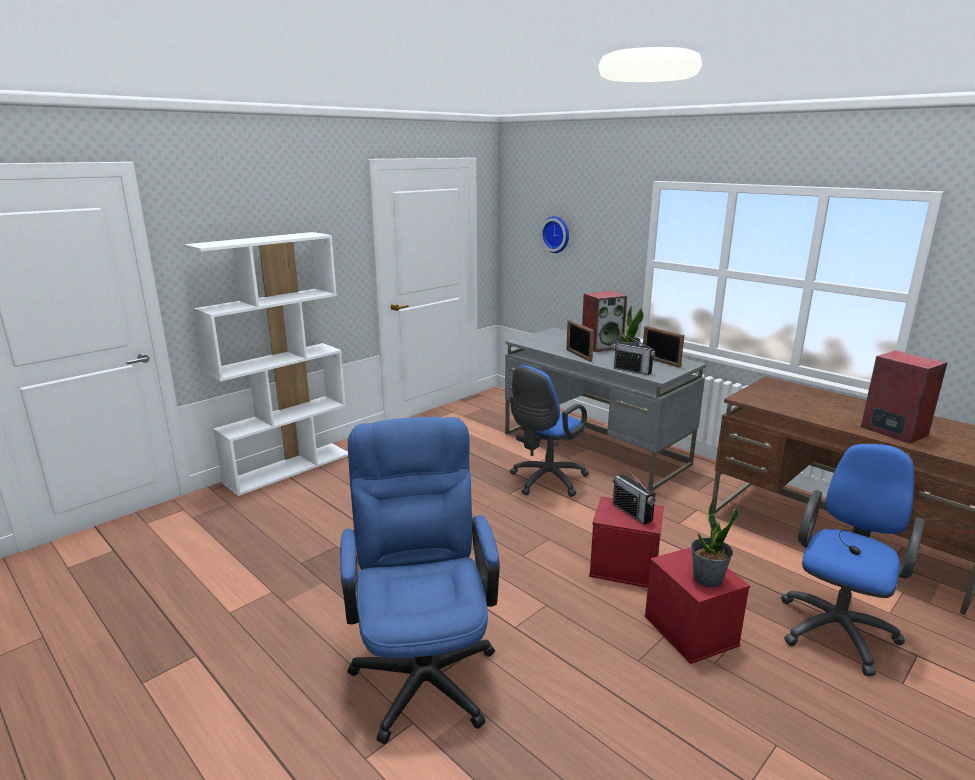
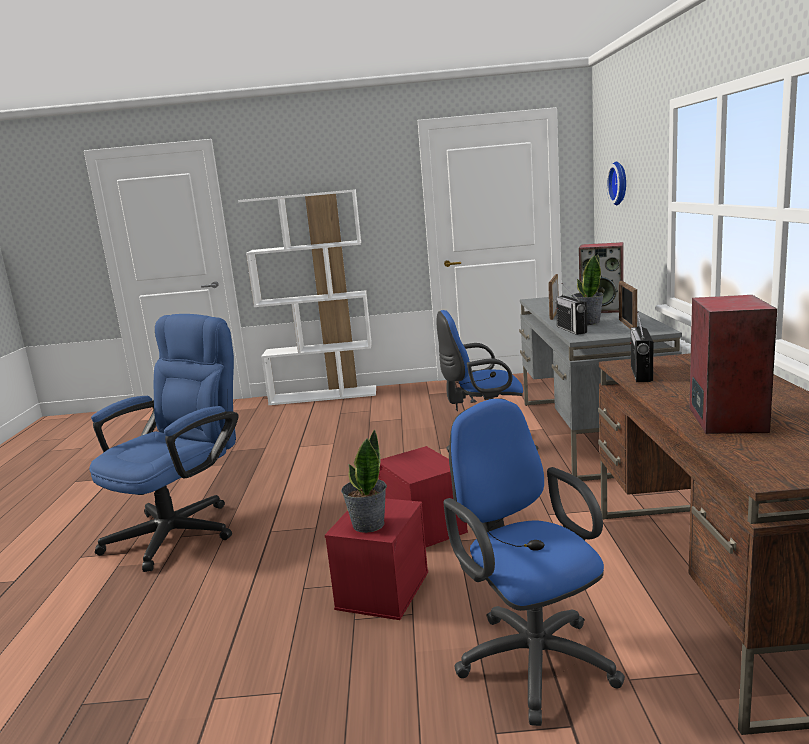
camera: 45 degrees right, 5 degrees down
(632, 512) = (422, 463): radio -> radio (641, 373)
(838, 627) = (530, 657): blue office chair -> blue office chair turned 105 degrees counterclockwise

